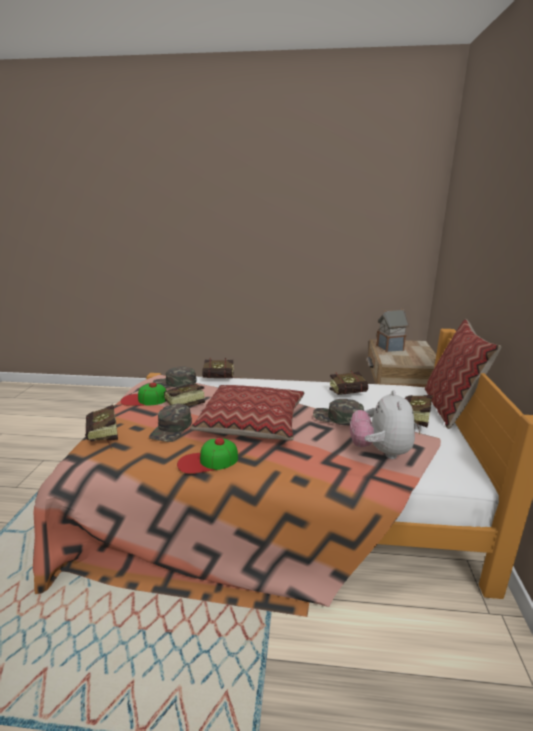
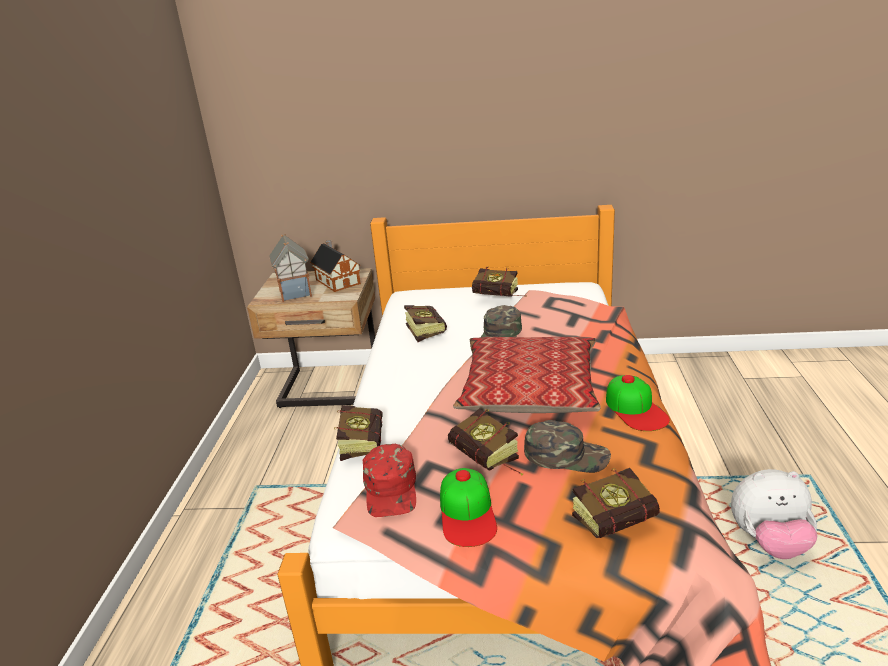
camera: 90 degrees left, 5 degrees up
(174, 383) = (391, 489): green cap -> red cap
(380, 452) = (567, 315): plush toy -> plush toy (769, 542)
(415, 357) = (337, 281): none -> toy house
(450, 408) = (456, 284): pillow -> none

